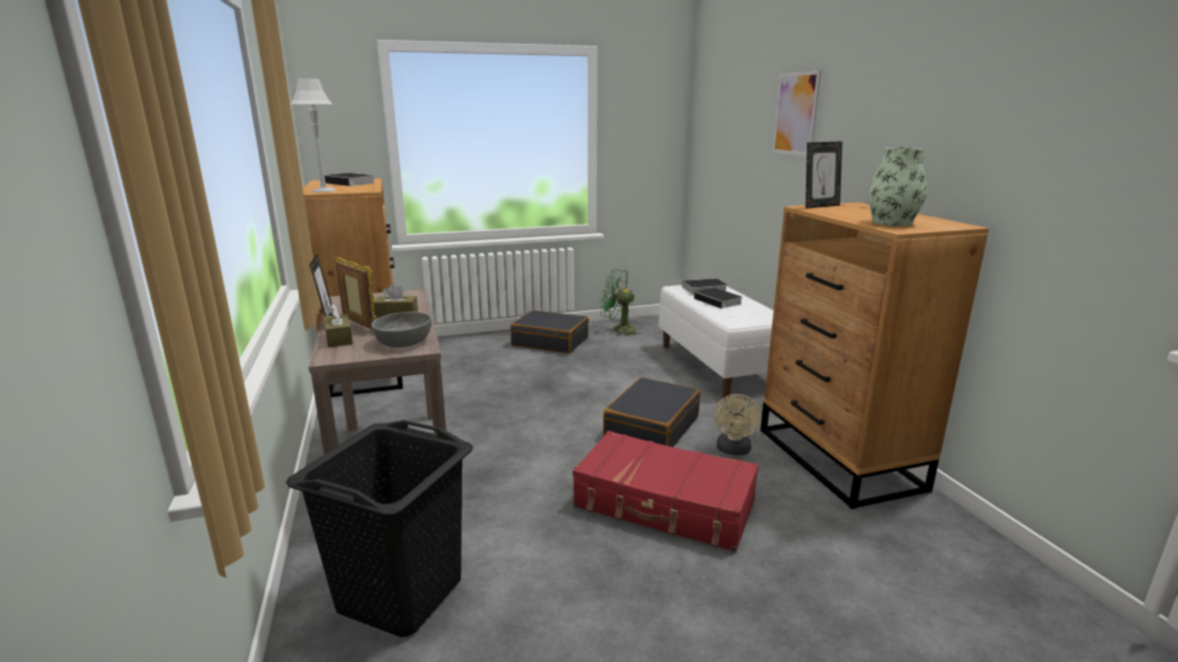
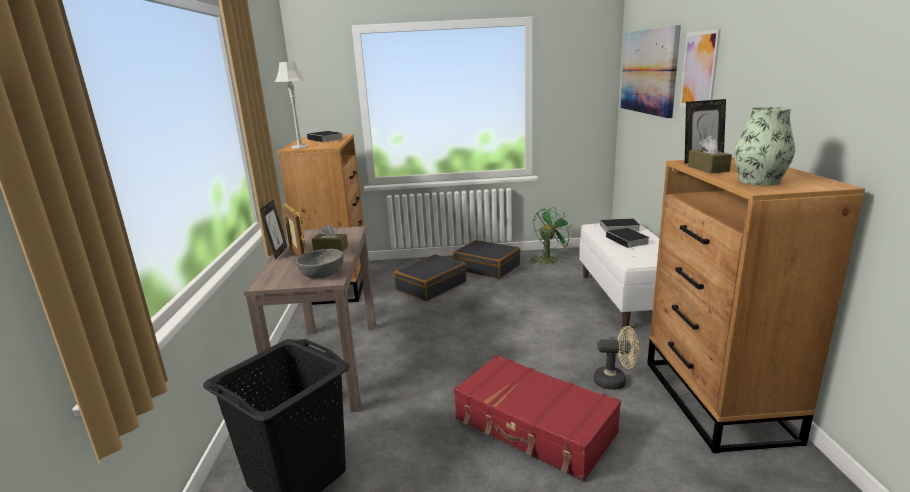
camera: 15 degrees right, 0 degrees up
(339, 339) = (278, 268): brown tissue box -> brown tissue box (708, 169)
(618, 329) = (548, 259): green fan -> green fan turned 105 degrees clockwise
(651, 427) = (547, 352): black suitcase -> black suitcase (431, 286)
(730, 115) = (649, 72): none -> picture
(734, 451) = (615, 381): beige fan -> beige fan turned 105 degrees counterclockwise

